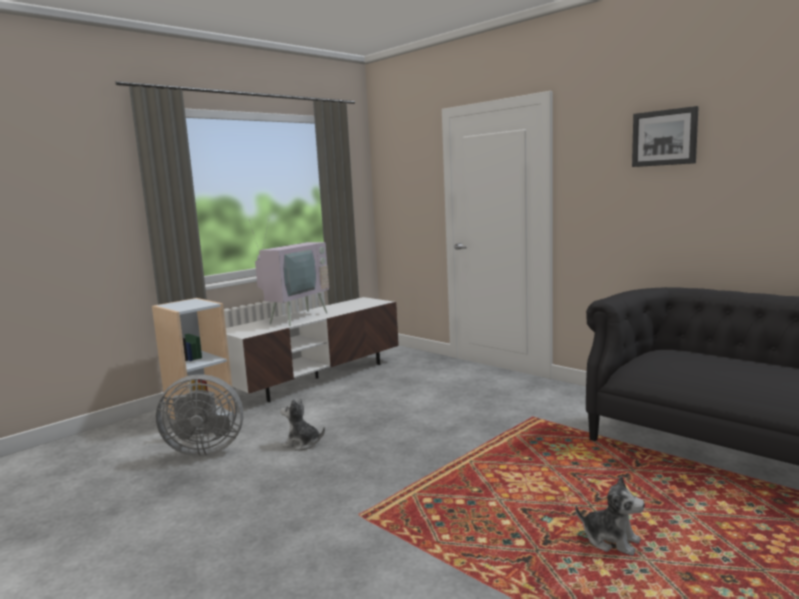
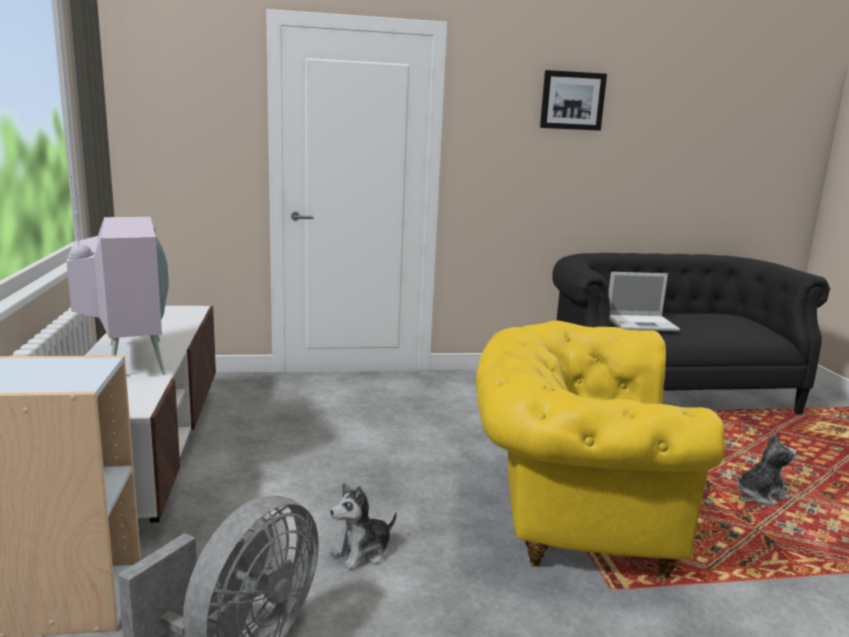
camera: 55 degrees left, 5 degrees up
(431, 478) = (569, 514): none -> yellow armchair
(681, 361) = (642, 323): none -> laptop

